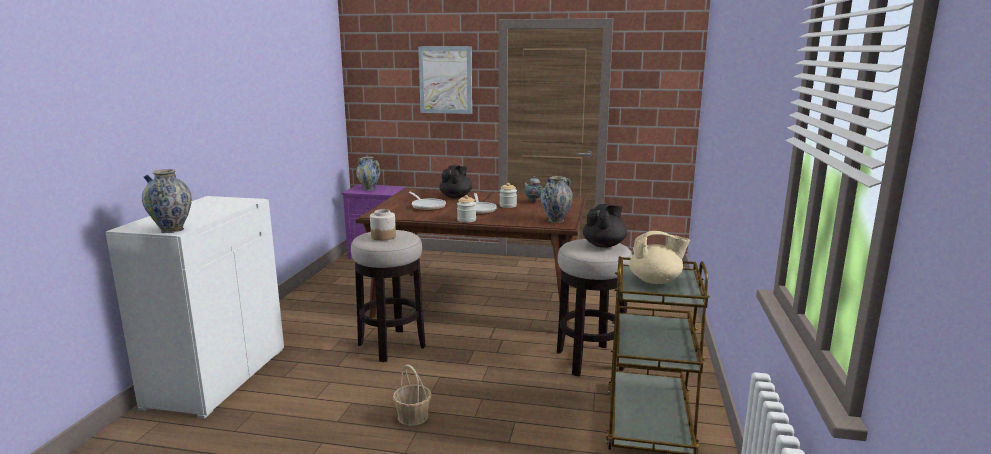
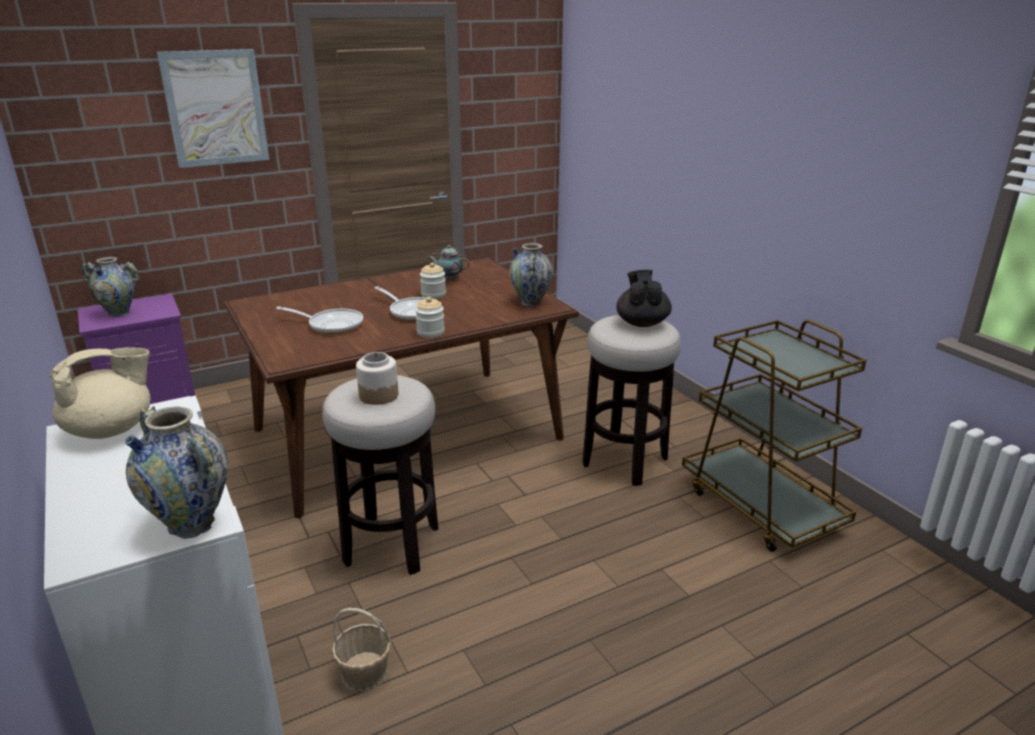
camera: 40 degrees left, 10 degrees up
(413, 416) = (559, 624): basket -> basket (365, 673)
(456, 196) = (337, 297): black teapot -> none
(656, 281) = (778, 354): beige teapot -> beige teapot (112, 429)

